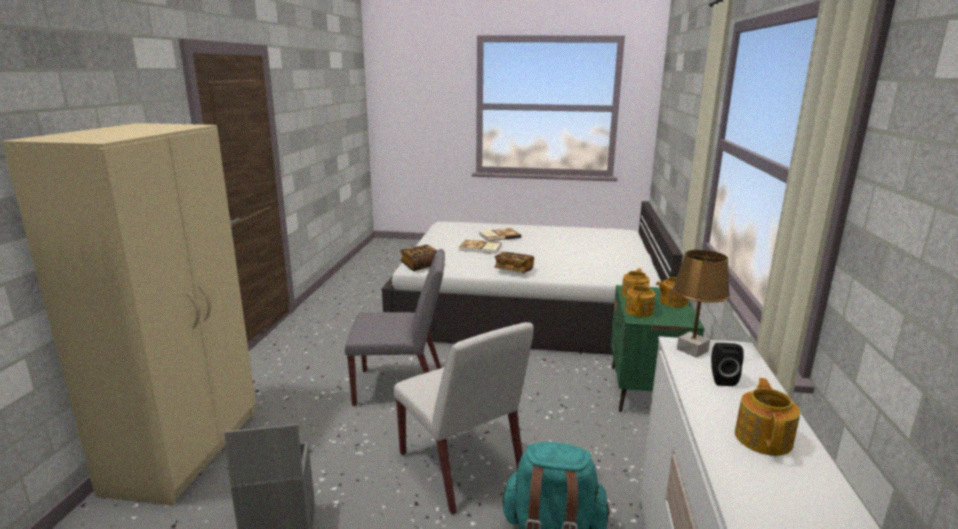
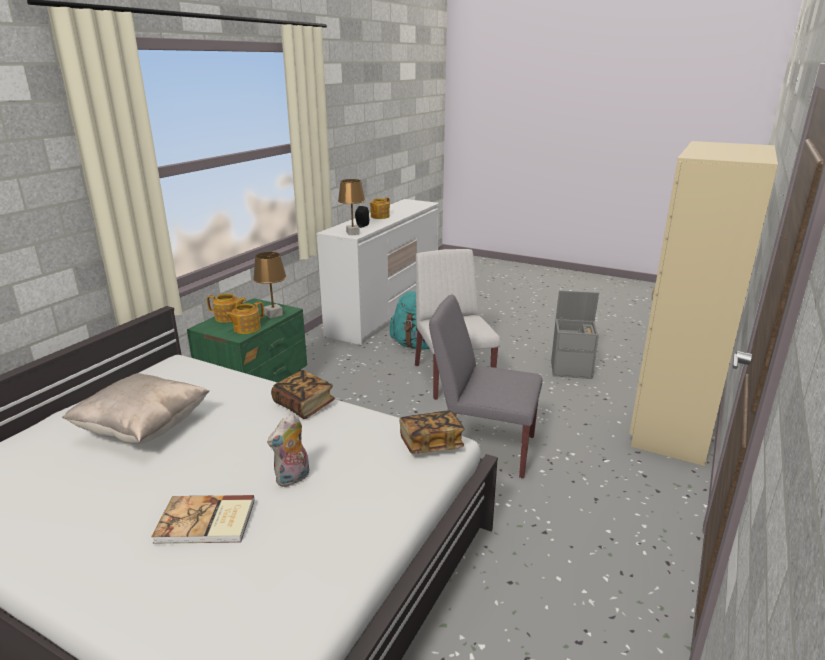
camera: 160 degrees left, 5 degrees up
(480, 248) = (293, 479): book -> plush toy
(584, 253) = (143, 429): none -> beige pillow
(639, 311) = (273, 314): teapot -> brown table lamp

